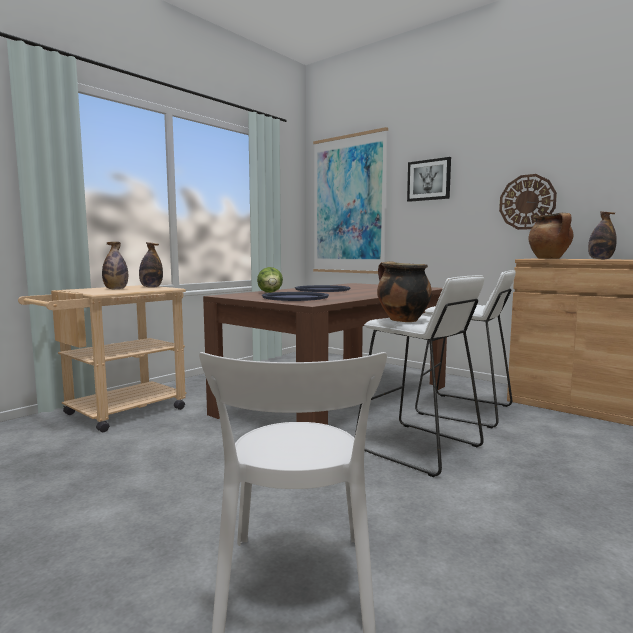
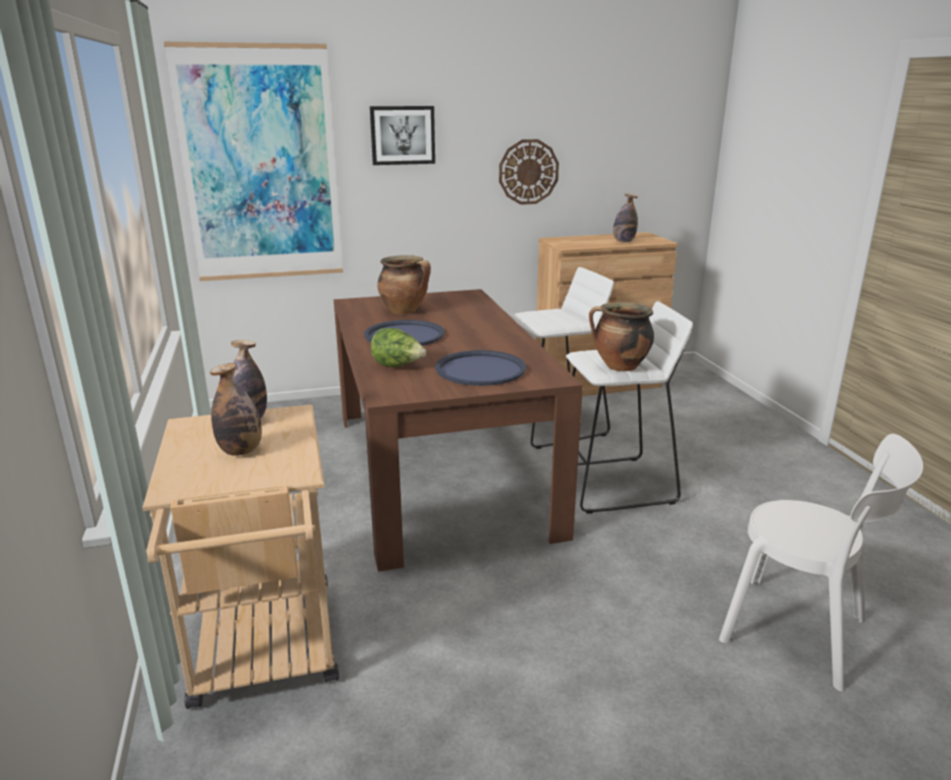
camera: 55 degrees left, 15 degrees up
(550, 258) = (579, 243): cooking pot -> cooking pot (405, 311)

